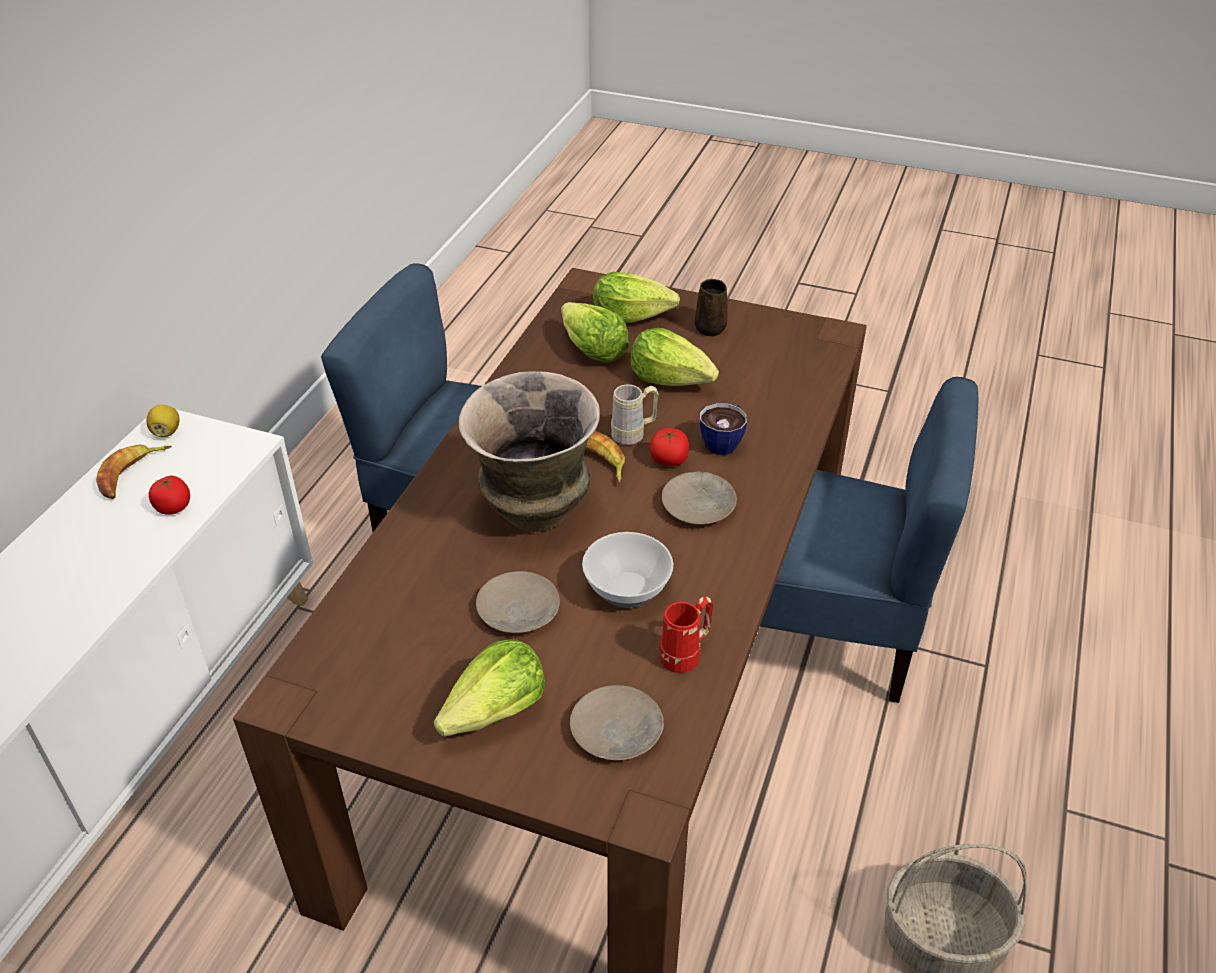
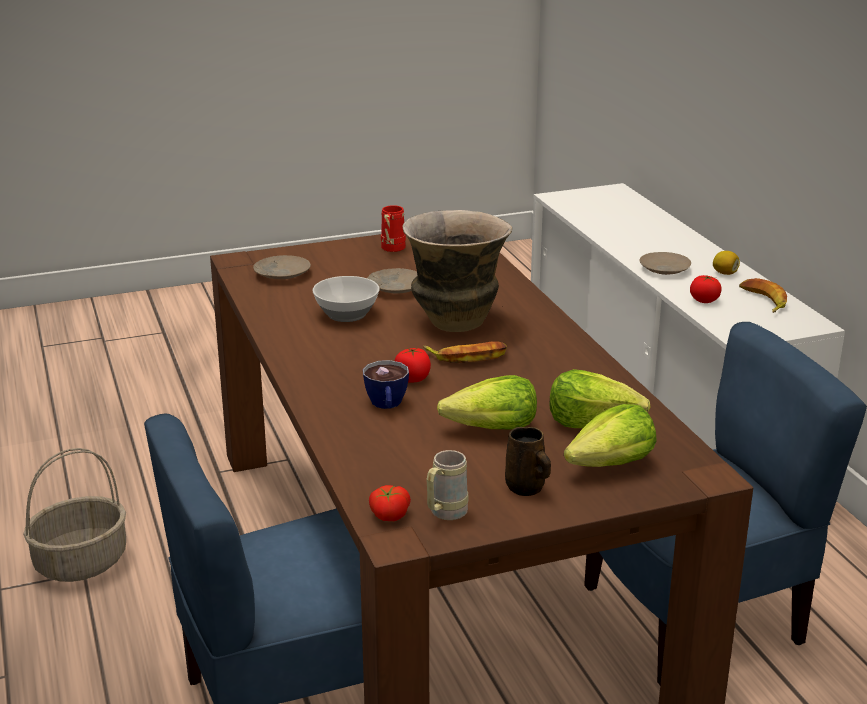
camera: 140 degrees right, 15 degrees down
(166, 432) = (801, 322): lemon -> lemon (725, 273)
(496, 712) = (351, 260): lettuce -> none
(634, 434) = (461, 382): beige mug -> beige mug (444, 514)
(686, 654) = (277, 305): red mug -> red mug (391, 249)
(699, 505) = (355, 364): beige plate -> beige plate (664, 269)
(824, 350) = (388, 515): none -> tomato

